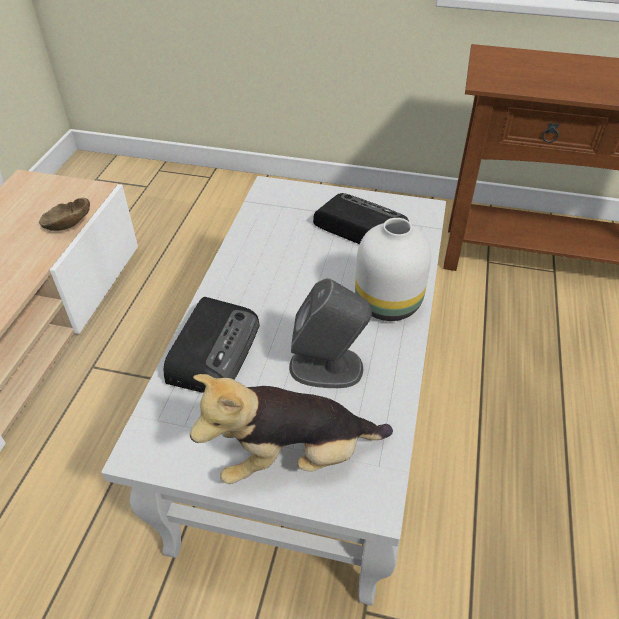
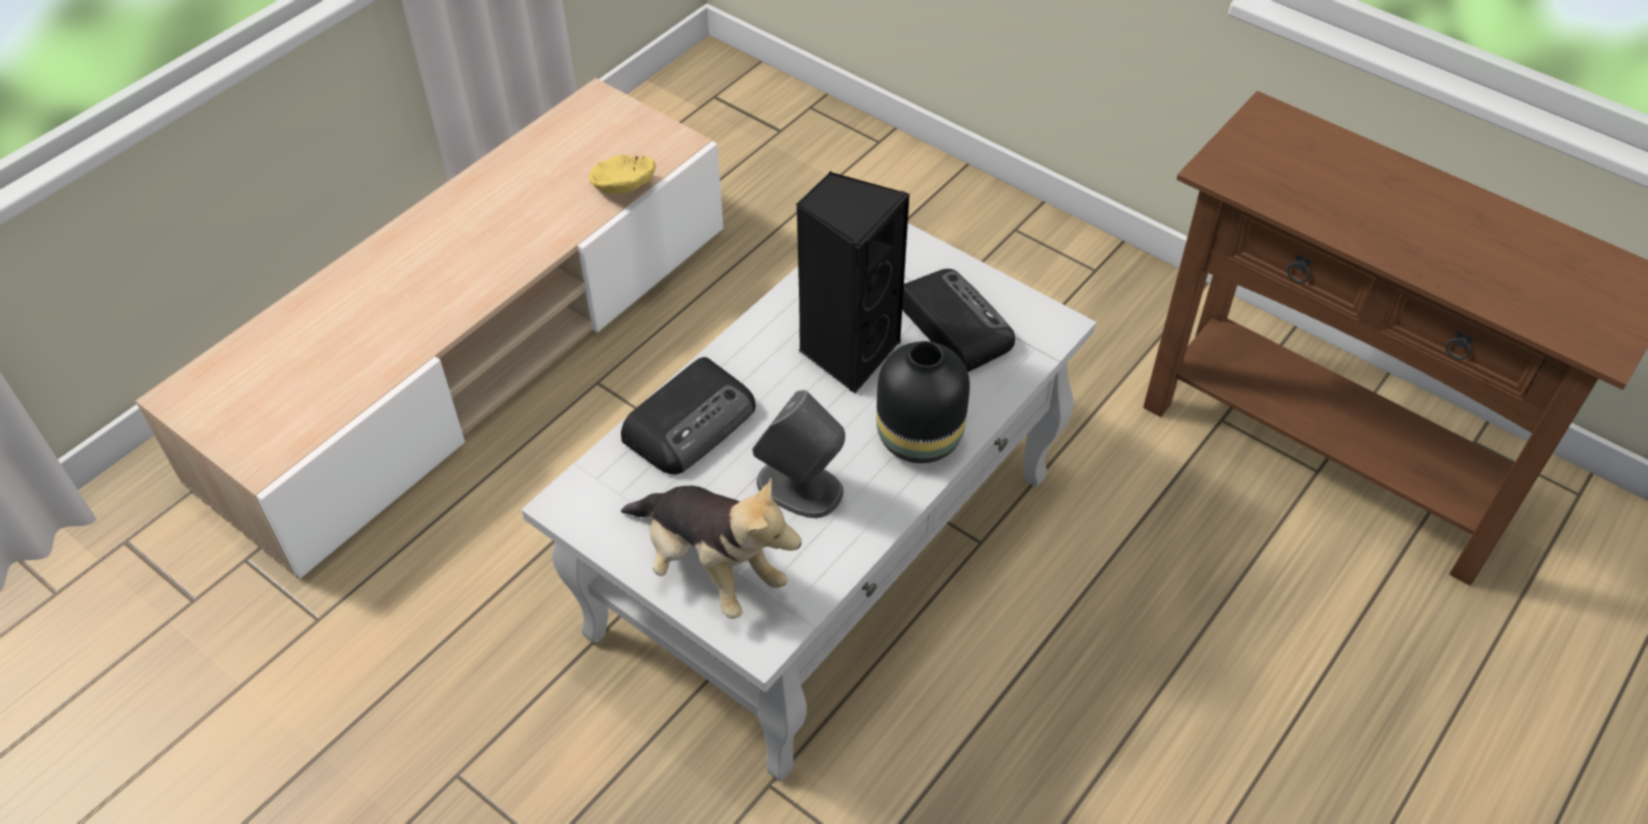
camera: 25 degrees right, 5 degrees up
(67, 225) = (623, 187): brown bowl -> yellow bowl
(294, 457) = (709, 568): plush toy -> plush toy turned 150 degrees counterclockwise
(301, 265) = (847, 351): none -> black speaker
(388, 302) = (921, 436): white vase -> black vase

